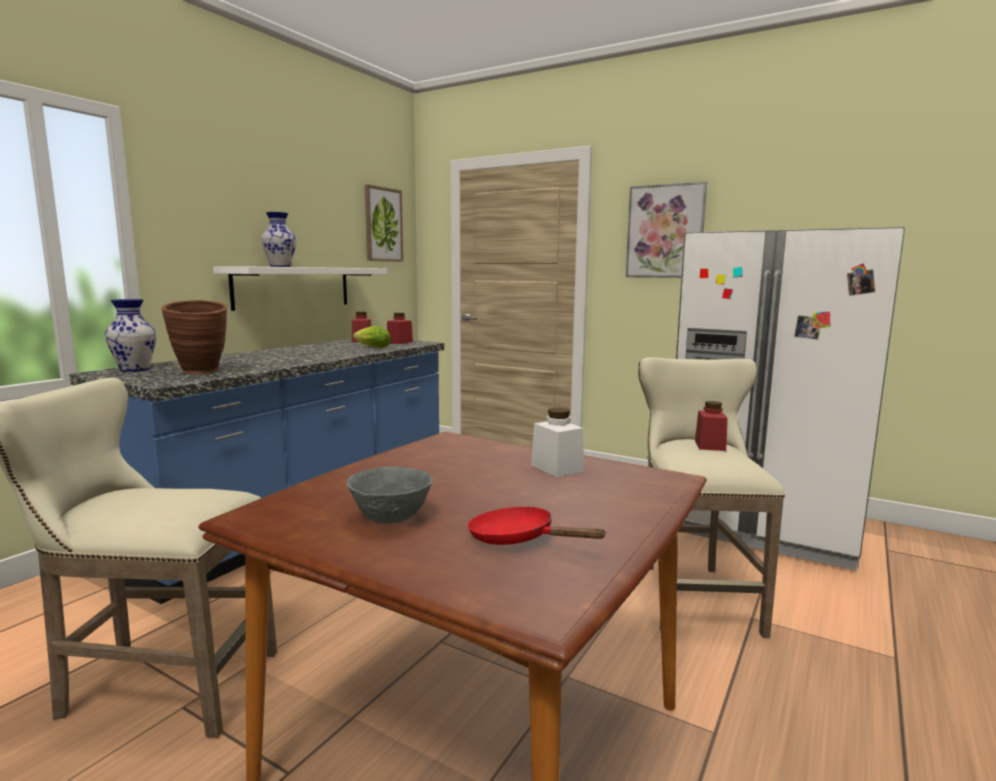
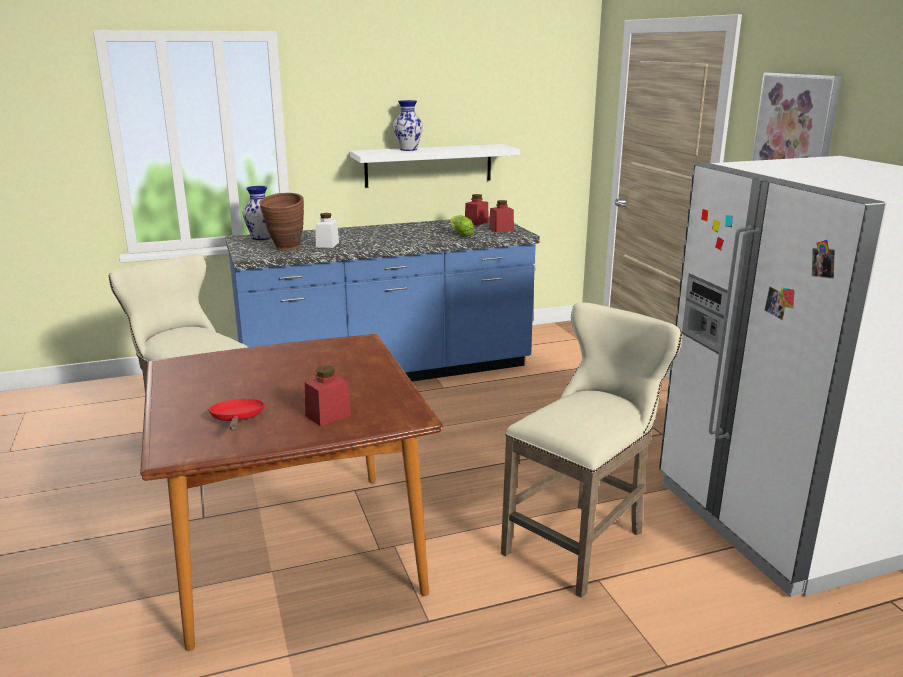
camera: 40 degrees right, 10 degrees up
(383, 224) = (545, 95): picture -> none
(391, 519) = (214, 387): grey bowl -> none
(557, 468) = (365, 384): white jar -> white jar (327, 244)
(710, 445) = (601, 405): red jar -> red jar (328, 415)

